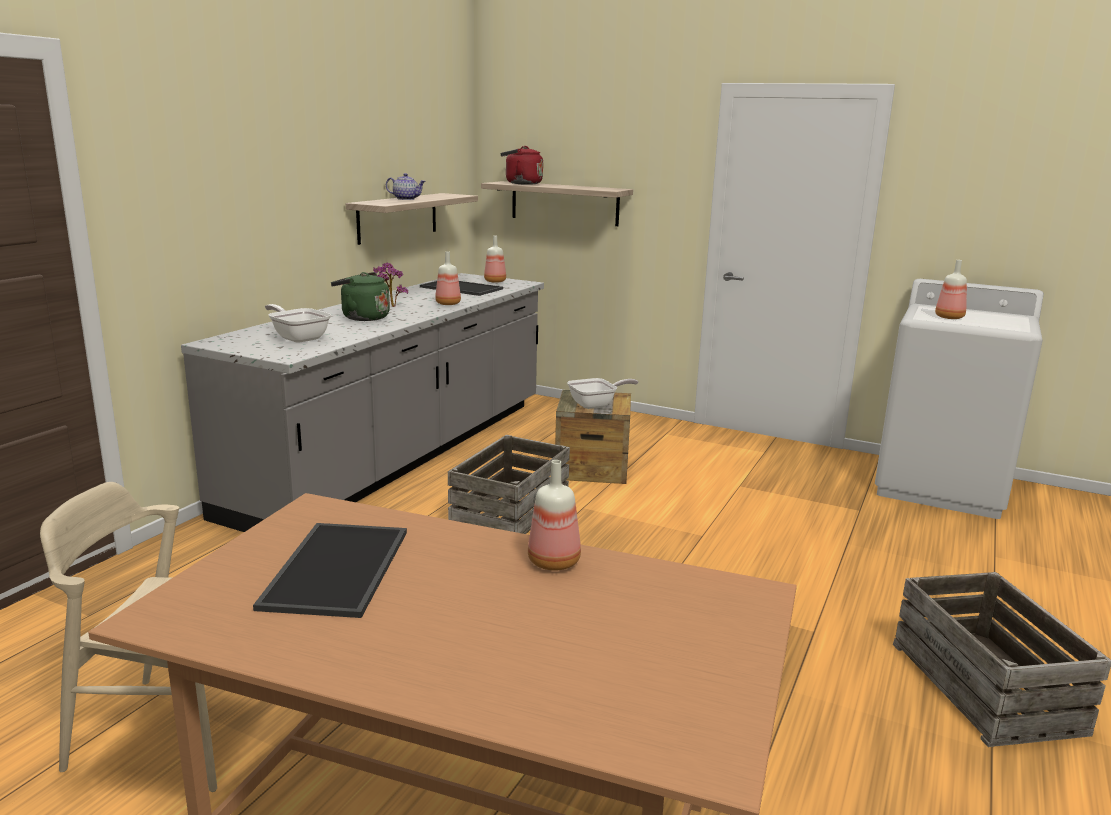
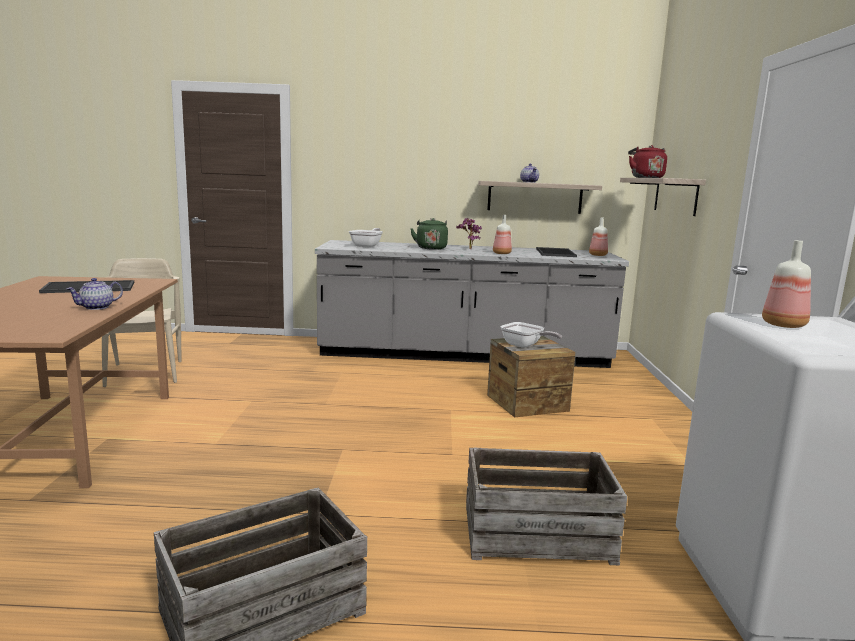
camera: 65 degrees right, 5 degrees down
(509, 512) = (416, 391): crate -> crate (537, 533)
(554, 561) = (96, 307): bottle -> teapot

